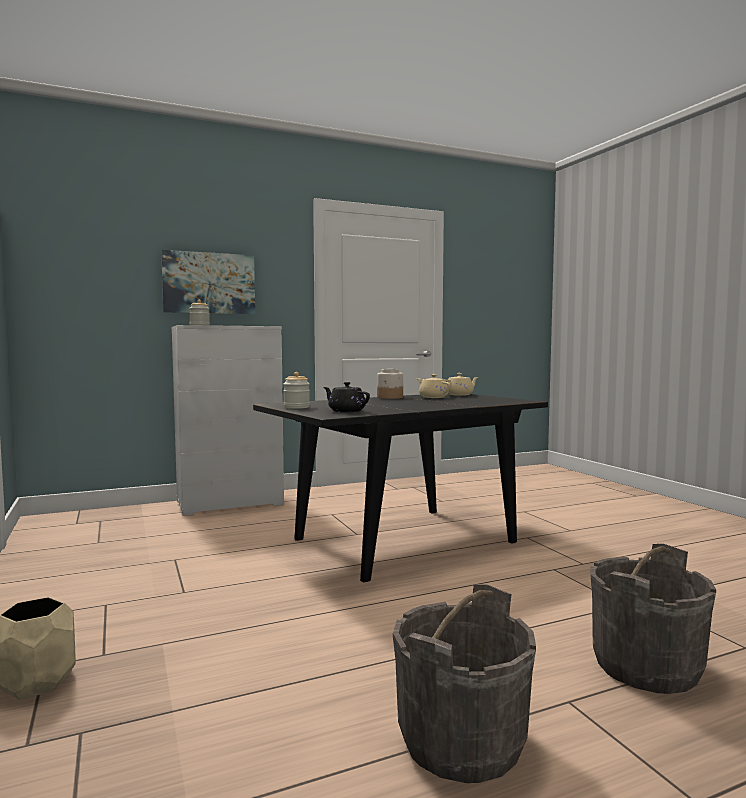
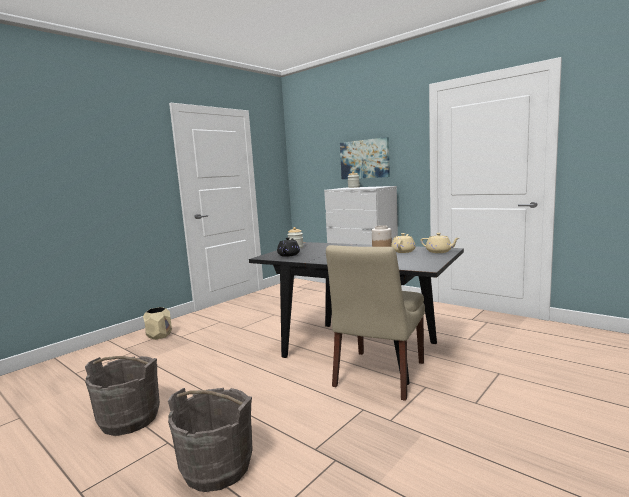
camera: 65 degrees right, 5 degrees up
(484, 547) = (378, 376): none -> beige chair

